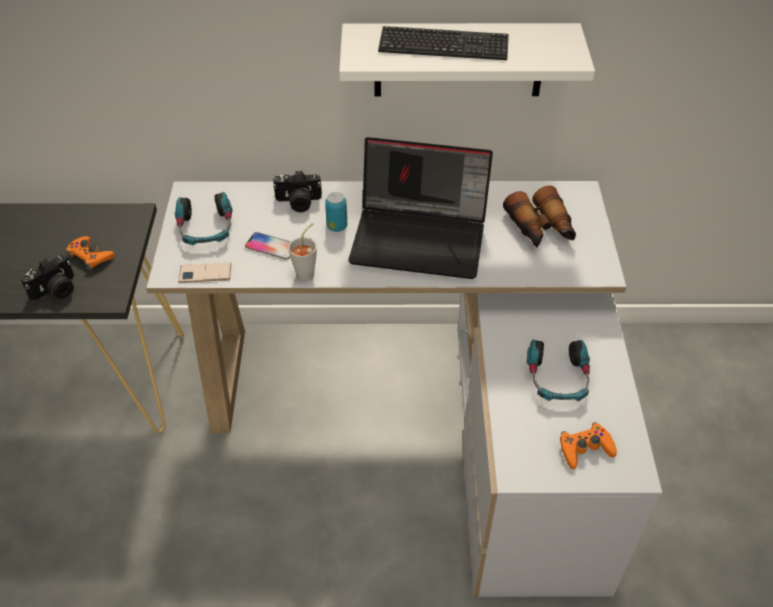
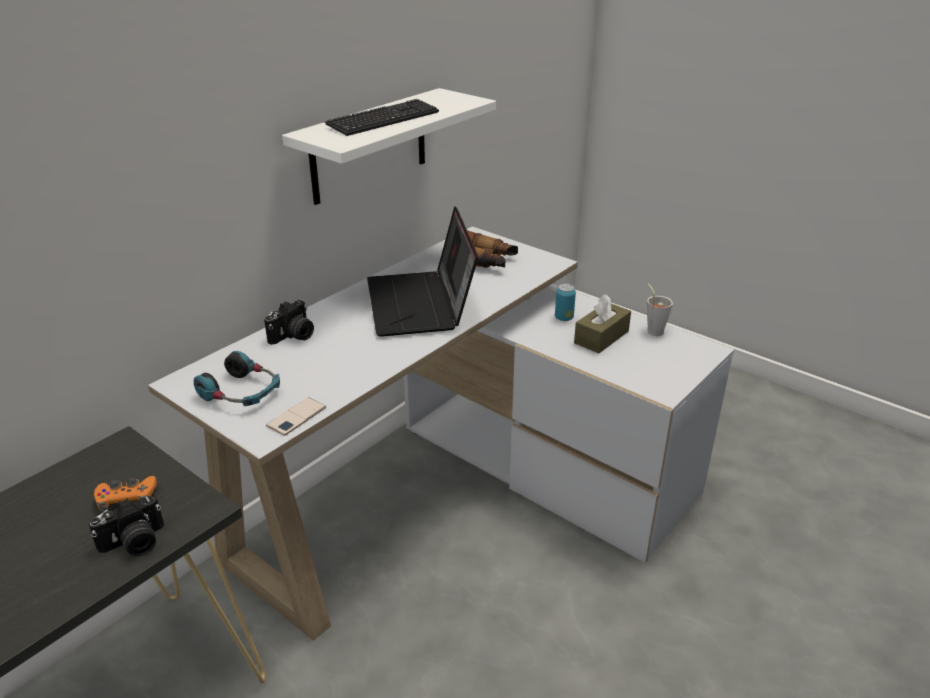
camera: 50 degrees left, 15 degrees down
(56, 291) = (134, 543): camera -> camera turned 60 degrees clockwise
(271, 246) = (321, 370): phone -> none
(308, 272) = (379, 366): grey cup -> grey cup (653, 330)
(337, 226) = (351, 332): can -> can (564, 318)
(421, 237) = (421, 305): laptop -> laptop turned 120 degrees clockwise
(557, 378) = (601, 337): headphones -> brown tissue box
(585, 449) = (672, 357): orange game controller -> none

